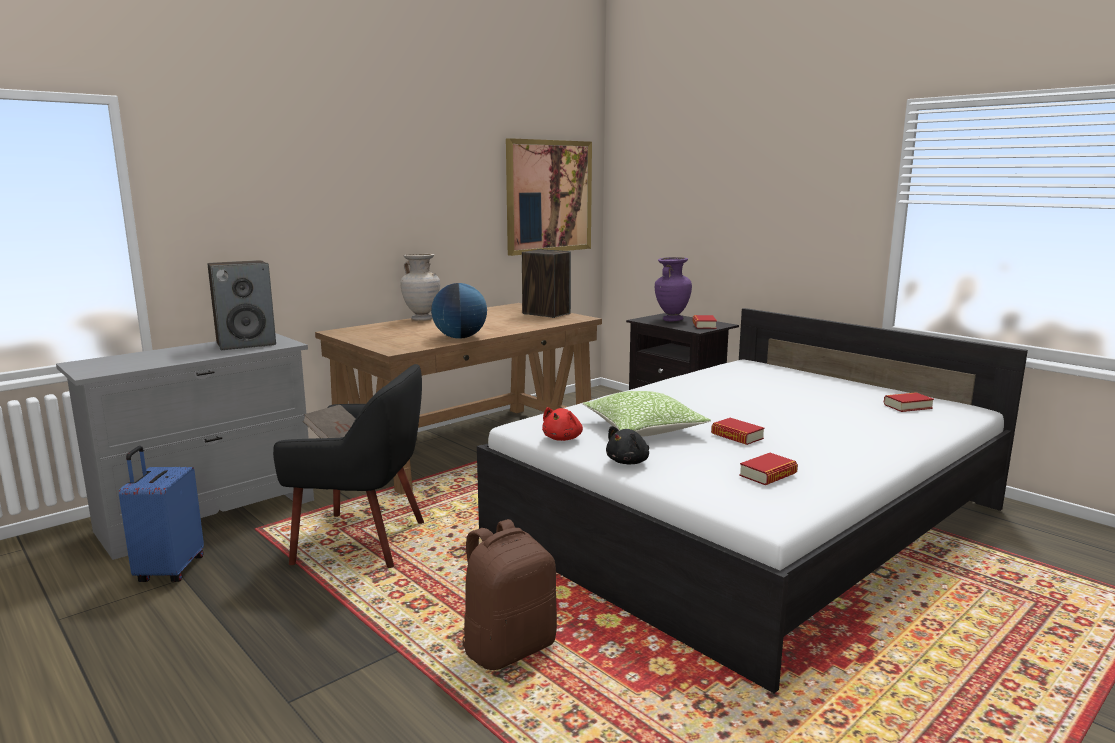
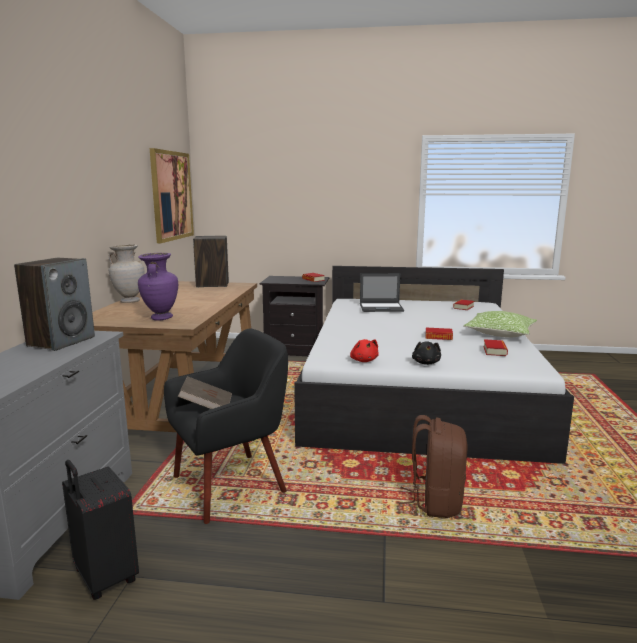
camera: 40 degrees left, 0 degrees up
(169, 570) = (104, 578): blue suitcase -> black suitcase
(460, 337) = (204, 308): globe -> none
(643, 429) = (389, 344): pillow -> pillow (500, 333)
(671, 320) = (286, 279): purple vase -> purple vase (160, 318)
(761, 381) = (381, 308): none -> laptop

